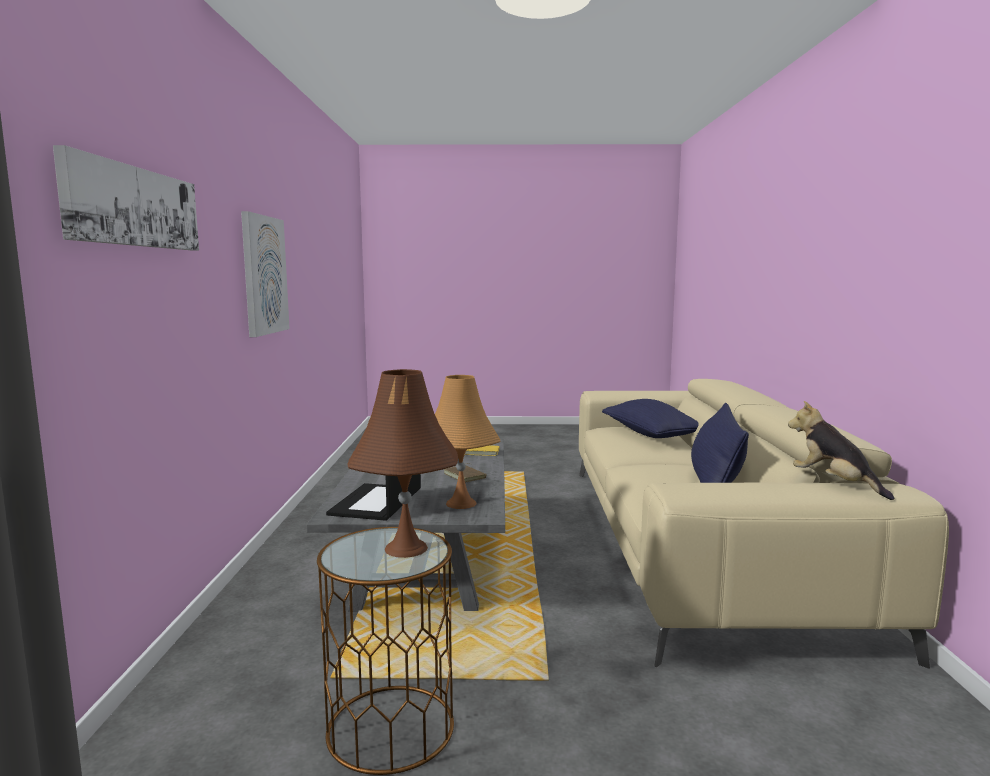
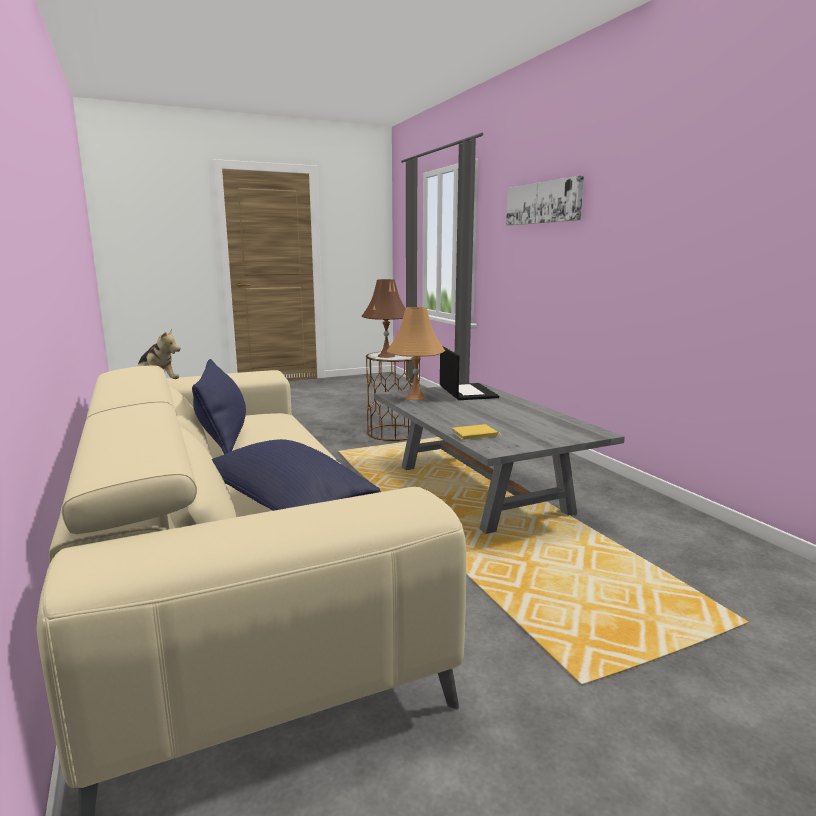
camera: 155 degrees right, 5 degrees up
(264, 275) = (687, 232): picture -> none
(466, 476) = (445, 412): brown book -> none

